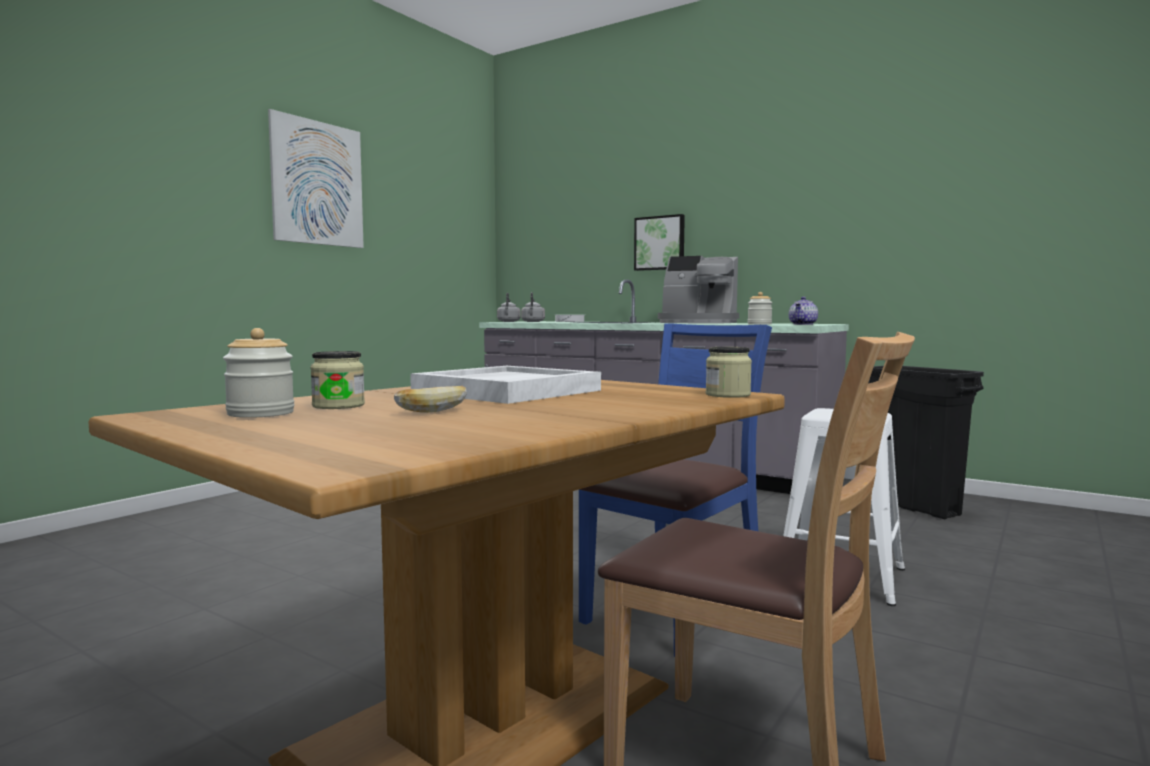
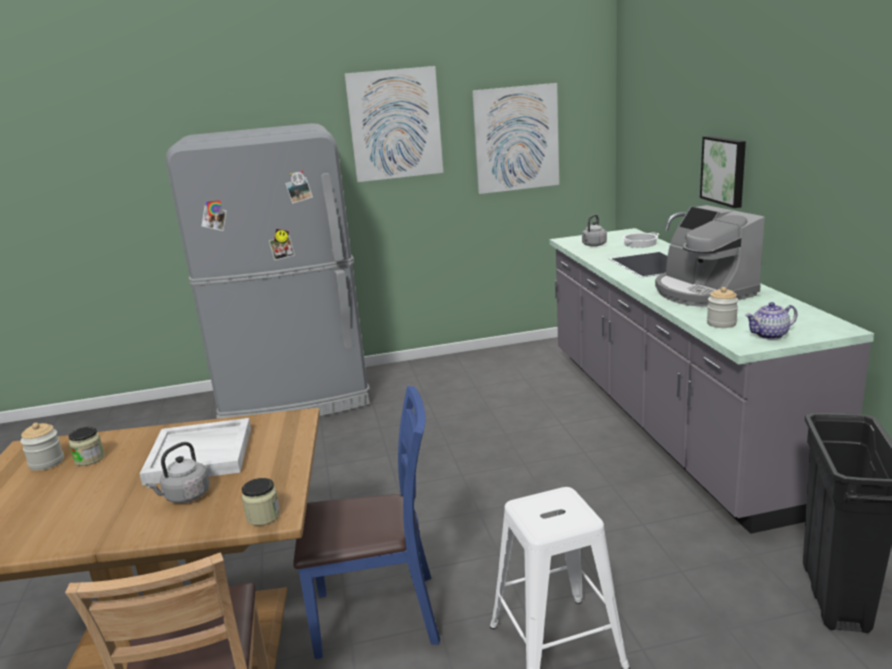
camera: 45 degrees right, 15 degrees up
(210, 518) = (295, 398): none -> grey fridge
(425, 228) = (516, 139): none -> picture
(431, 412) = (88, 489): bread -> none
(508, 321) = (578, 239): grey kettle -> grey kettle (185, 496)

